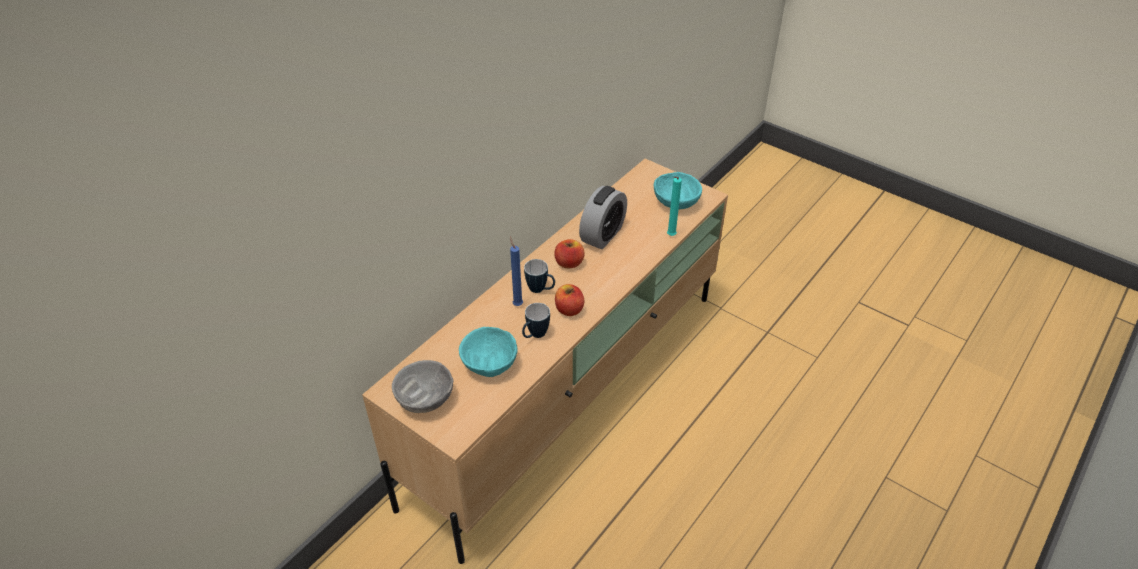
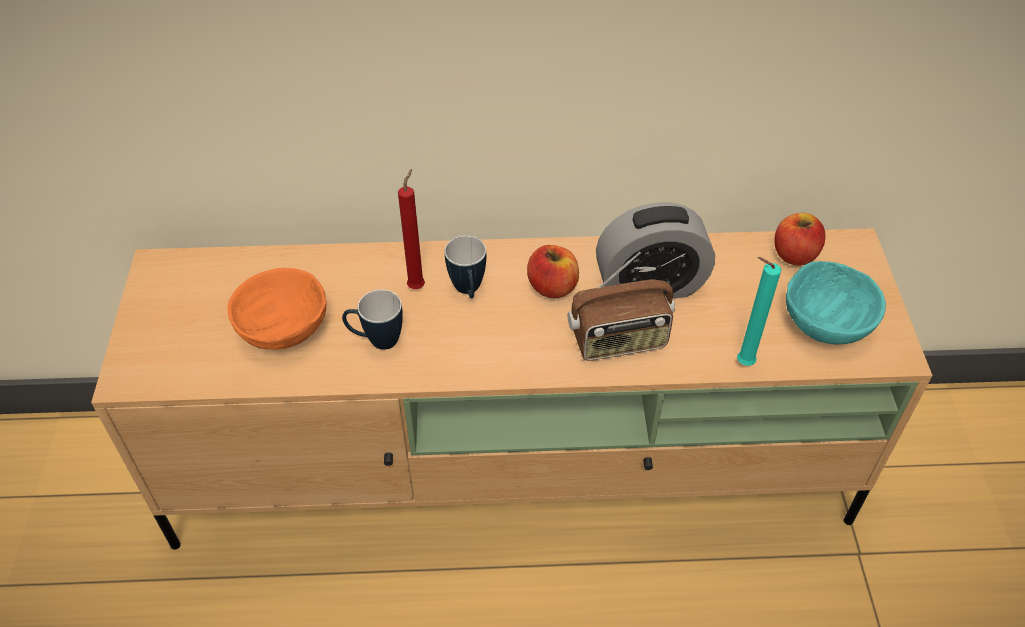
camera: 50 degrees right, 5 degrees up
(425, 399) = (171, 308): grey bowl -> none
(490, 363) = (284, 328): turquoise bowl -> orange bowl
(517, 304) = (418, 285): blue candle -> red candle
(569, 309) = (461, 344): apple -> apple (794, 254)
(621, 262) = (619, 341): none -> radio

